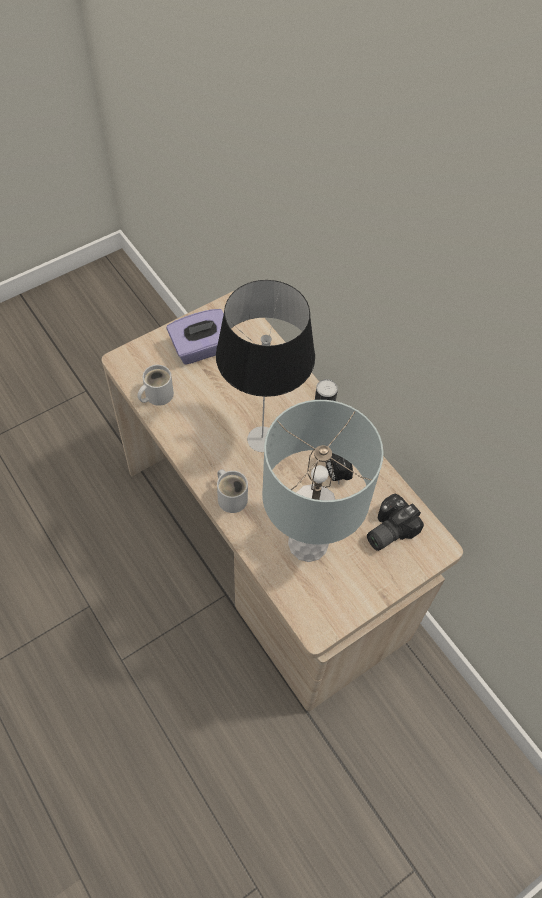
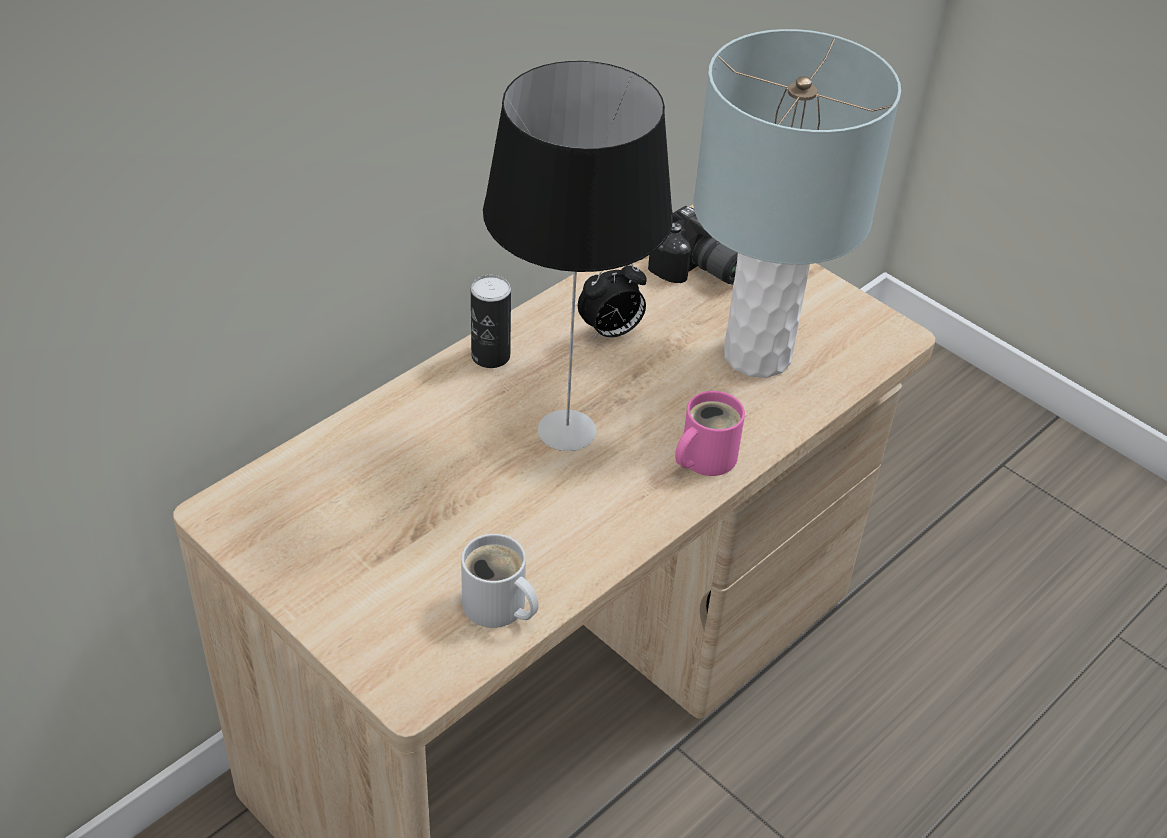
camera: 100 degrees left, 15 degrees down
(201, 349) = (356, 550): purple tissue box -> none
(232, 496) = (703, 457): white mug -> pink mug

